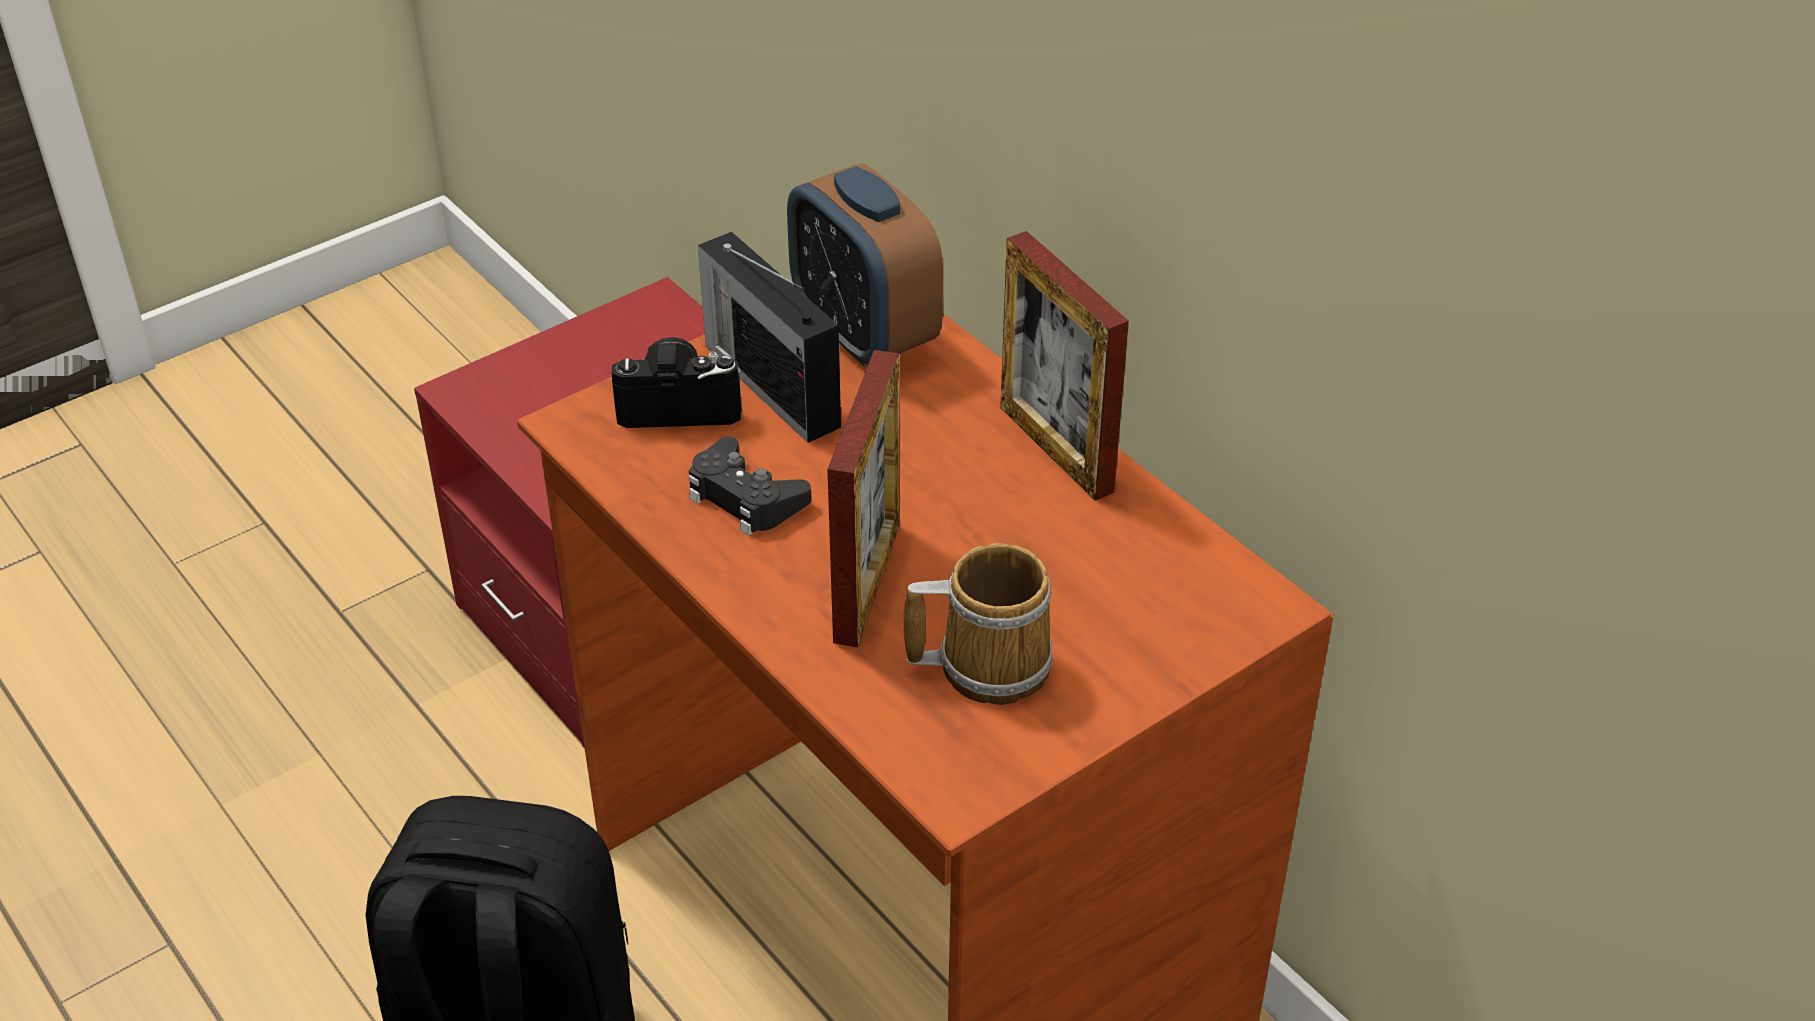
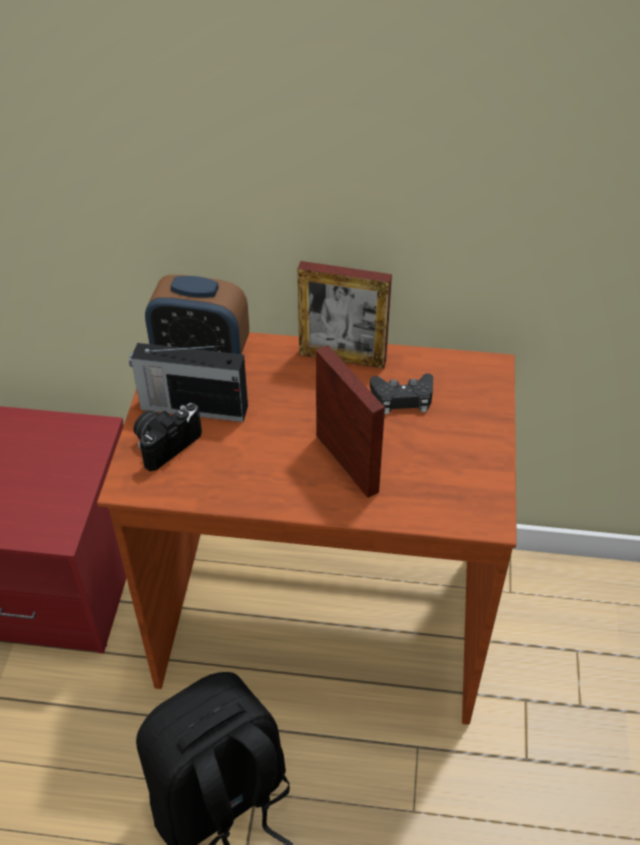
camera: 45 degrees left, 5 degrees up
(745, 497) = (250, 463): black game controller -> black game controller (402, 398)
(986, 663) = (432, 461): mug -> none

